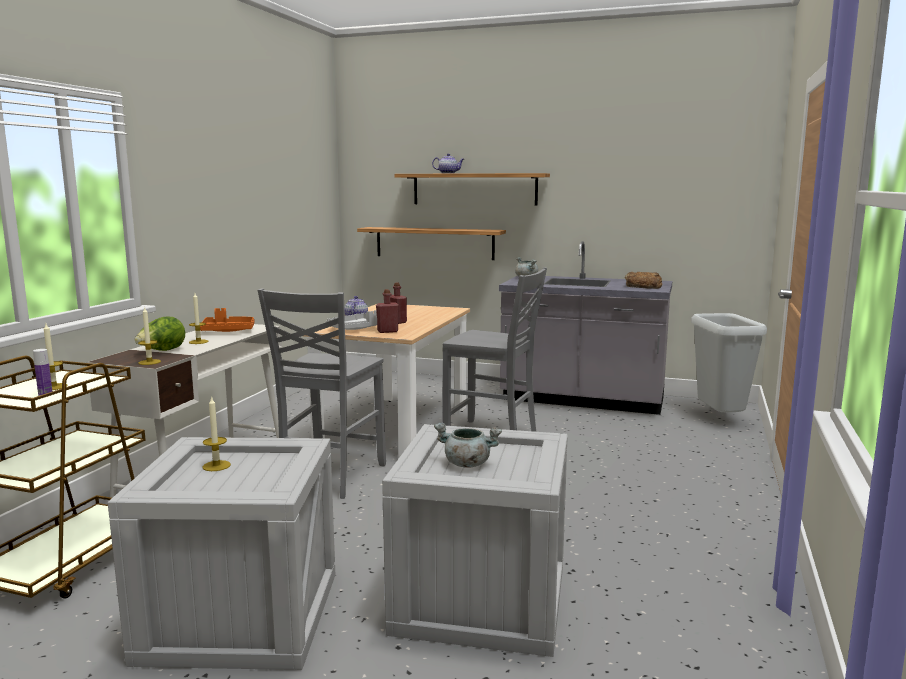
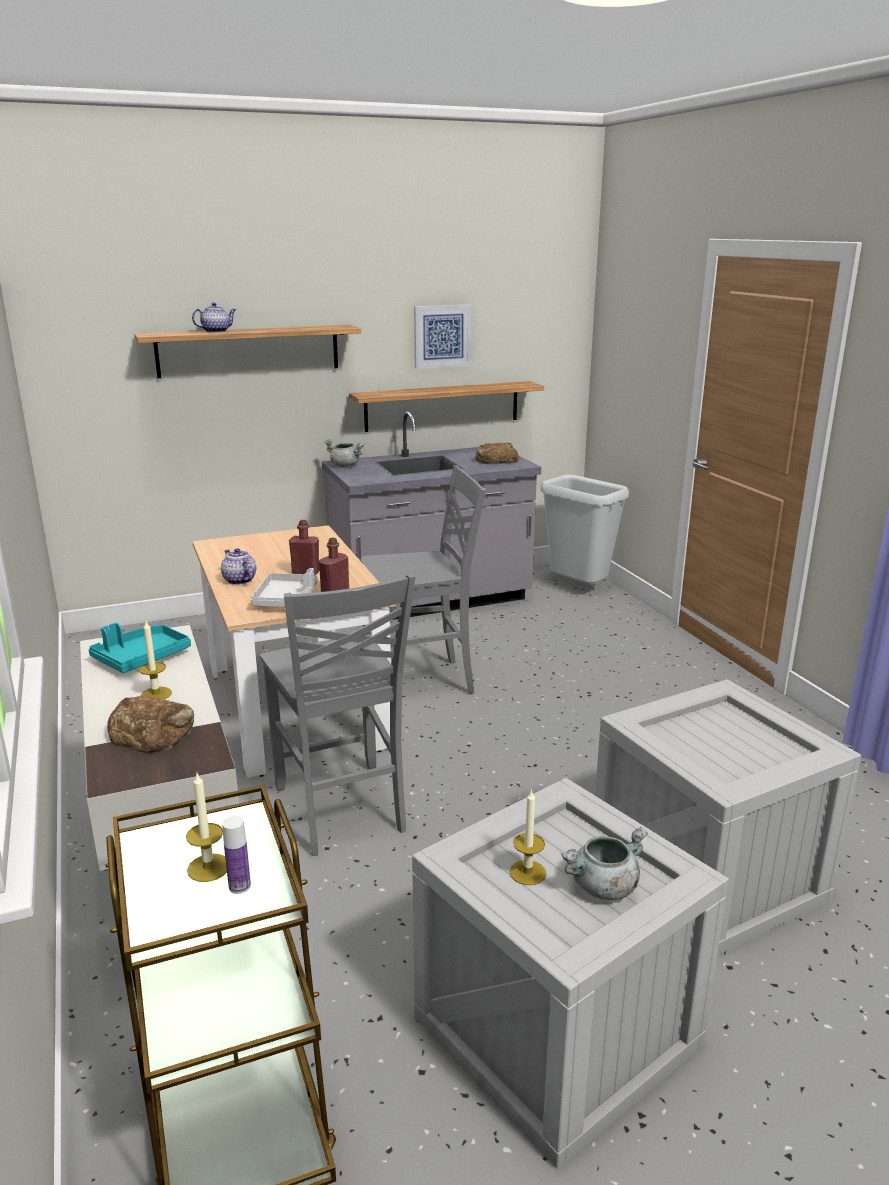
camera: 40 degrees left, 10 degrees up
(149, 362) = (193, 760): candle -> none
(162, 351) = (152, 732): lettuce -> bread
(228, 331) = (141, 658): orange tray -> turquoise tray
(434, 243) = (195, 432): shelf -> shelf (442, 406)
(466, 464) = (721, 751): grey cooking pot -> grey cooking pot (603, 887)
(625, 185) = (442, 336): none -> picture

